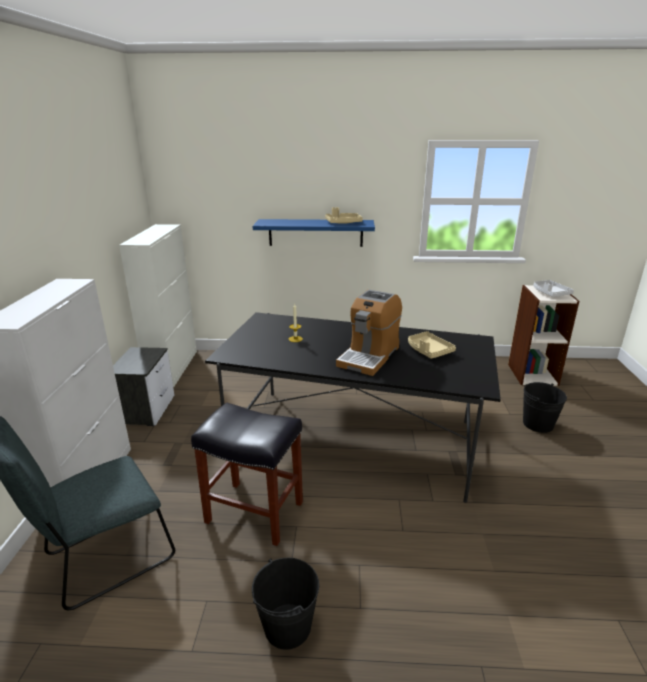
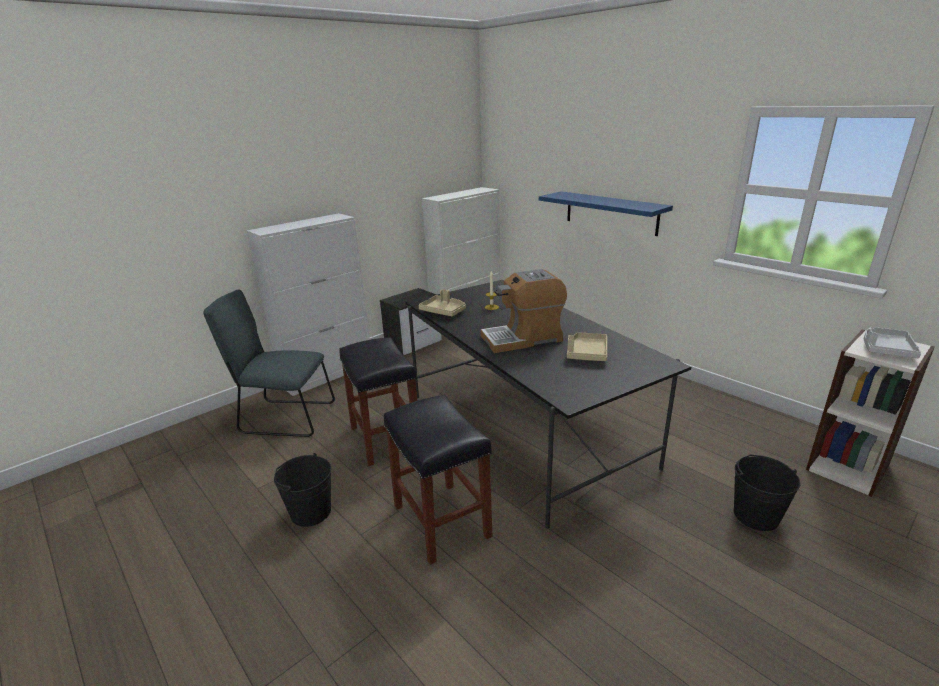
camera: 45 degrees right, 0 degrees up
(343, 223) = (628, 204): beige tray -> beige tray (443, 311)
(399, 548) = (440, 520): none -> black stool

